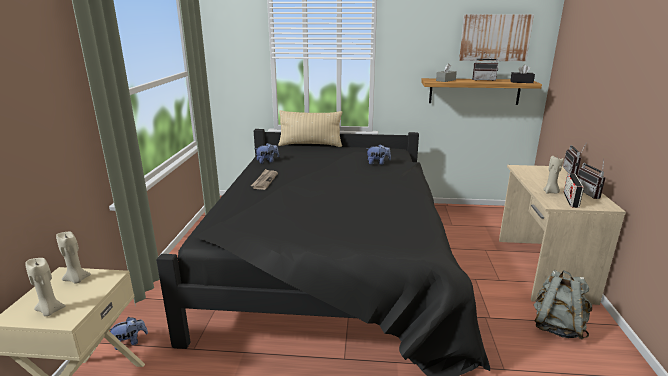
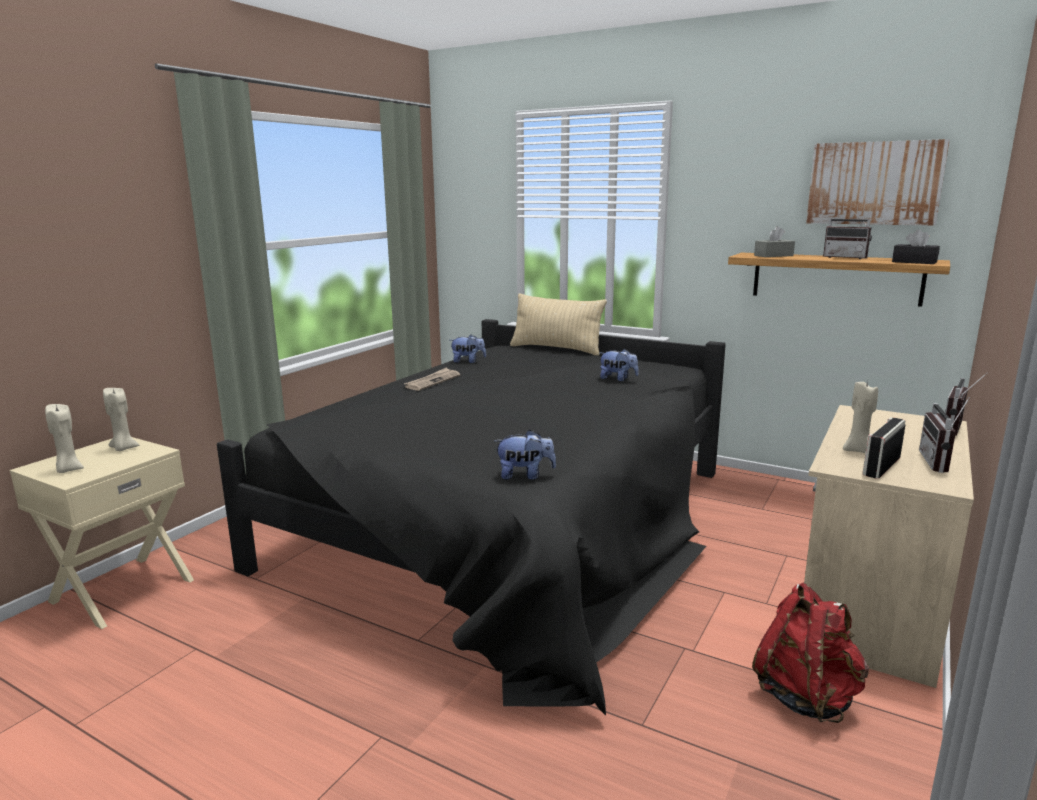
camera: 25 degrees right, 5 degrees down
(130, 342) = (199, 554): plush toy -> plush toy (525, 475)
(557, 327) = (806, 696): grey backpack -> red backpack

